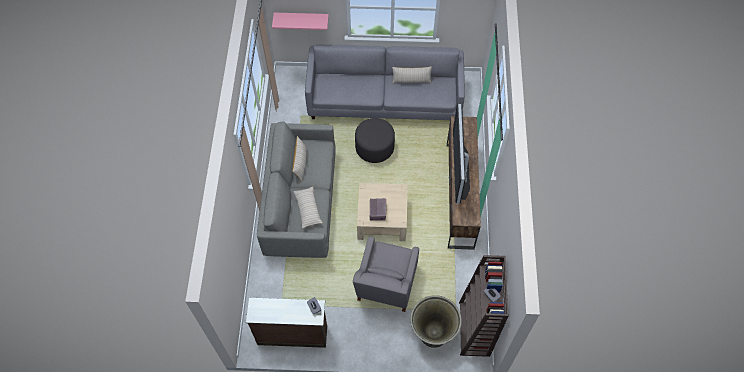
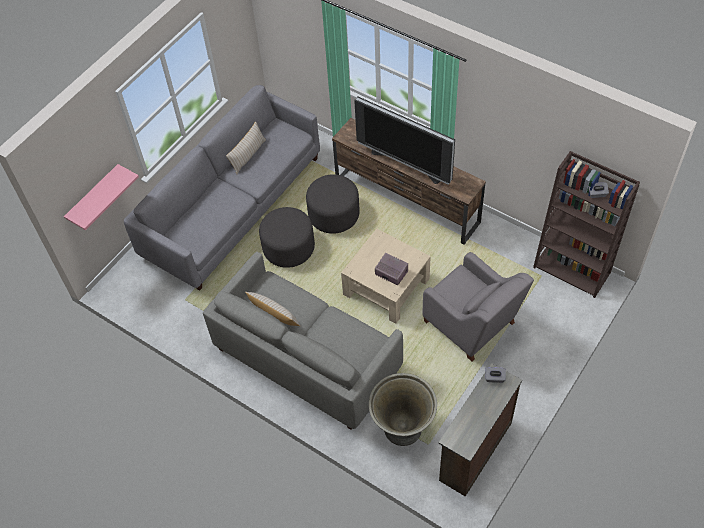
camera: 55 degrees left, 5 degrees down
(308, 209) = (343, 337): beige pillow -> none
(418, 158) = (334, 215): none -> grey ottoman
(432, 334) = (556, 310): grey planter -> grey planter (402, 429)

